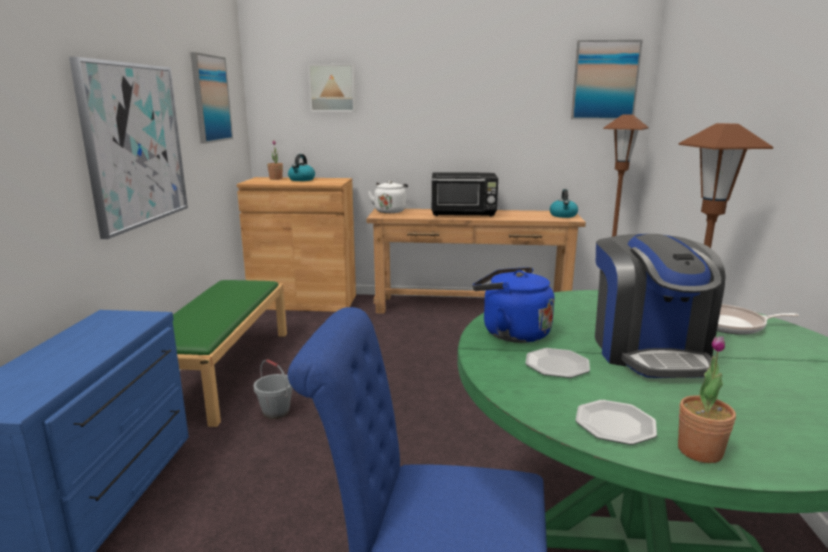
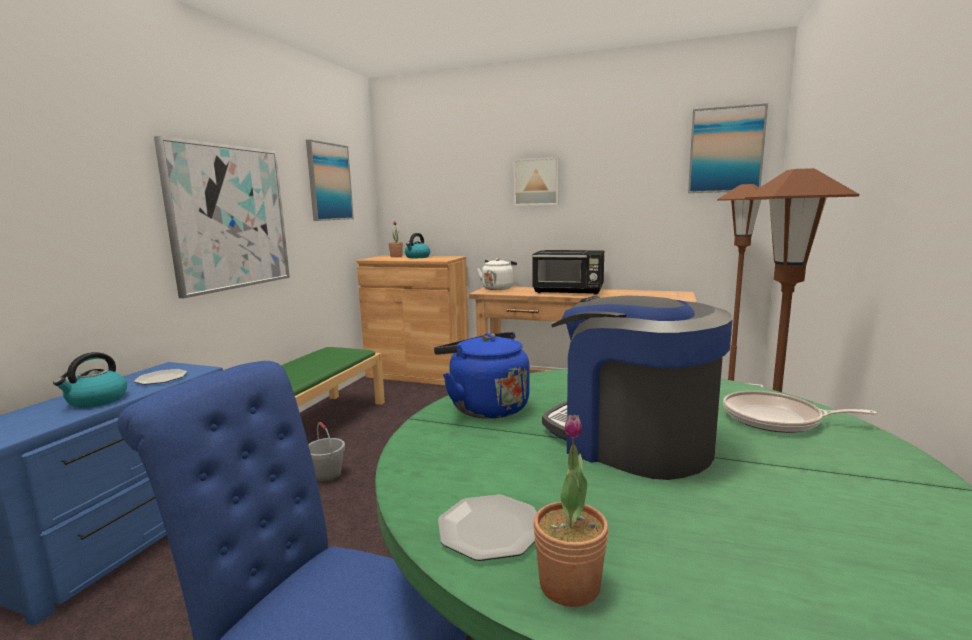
camera: 15 degrees right, 5 degrees down
(332, 88) = (449, 171): picture -> picture (537, 182)
(556, 365) = (497, 447): plate -> plate (162, 378)
(563, 215) = (676, 295): kettle -> kettle (97, 400)
(648, 351) = (630, 441): coffee machine -> coffee machine turned 120 degrees clockwise

